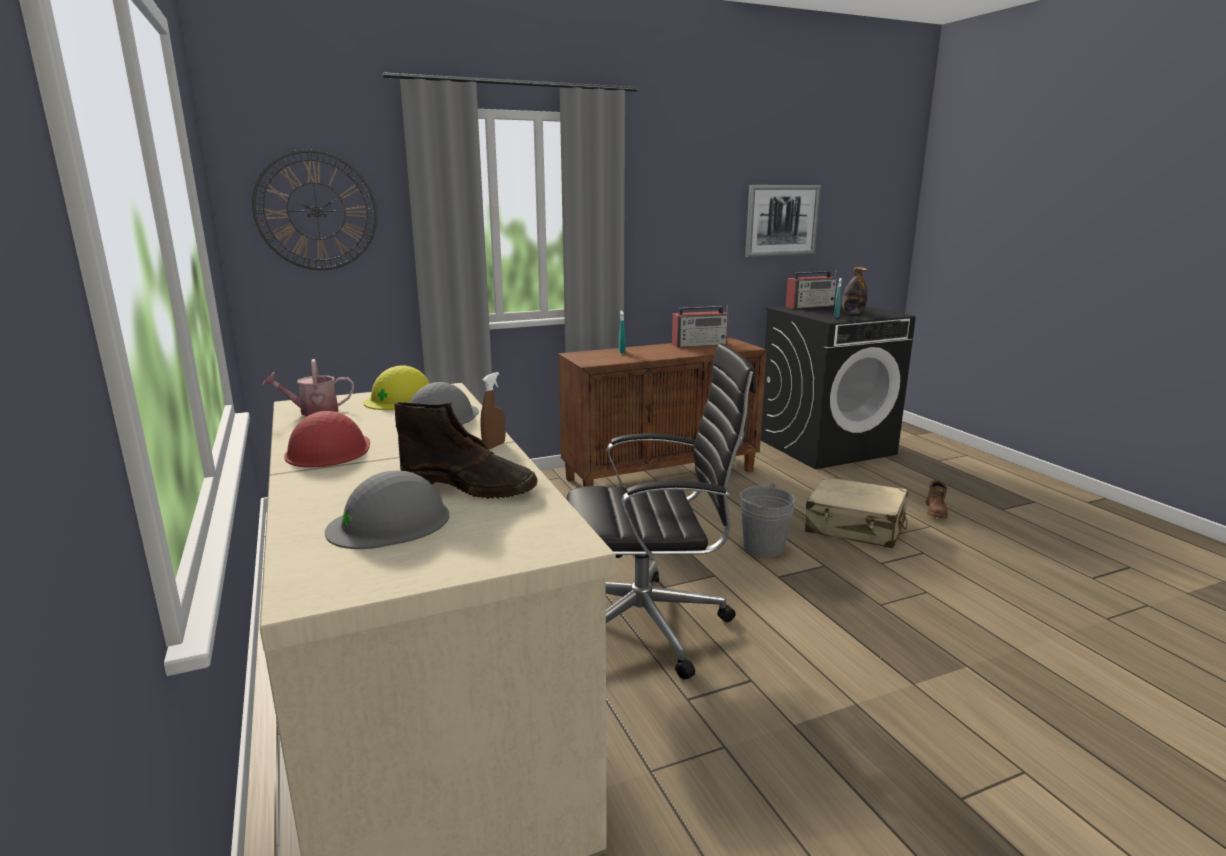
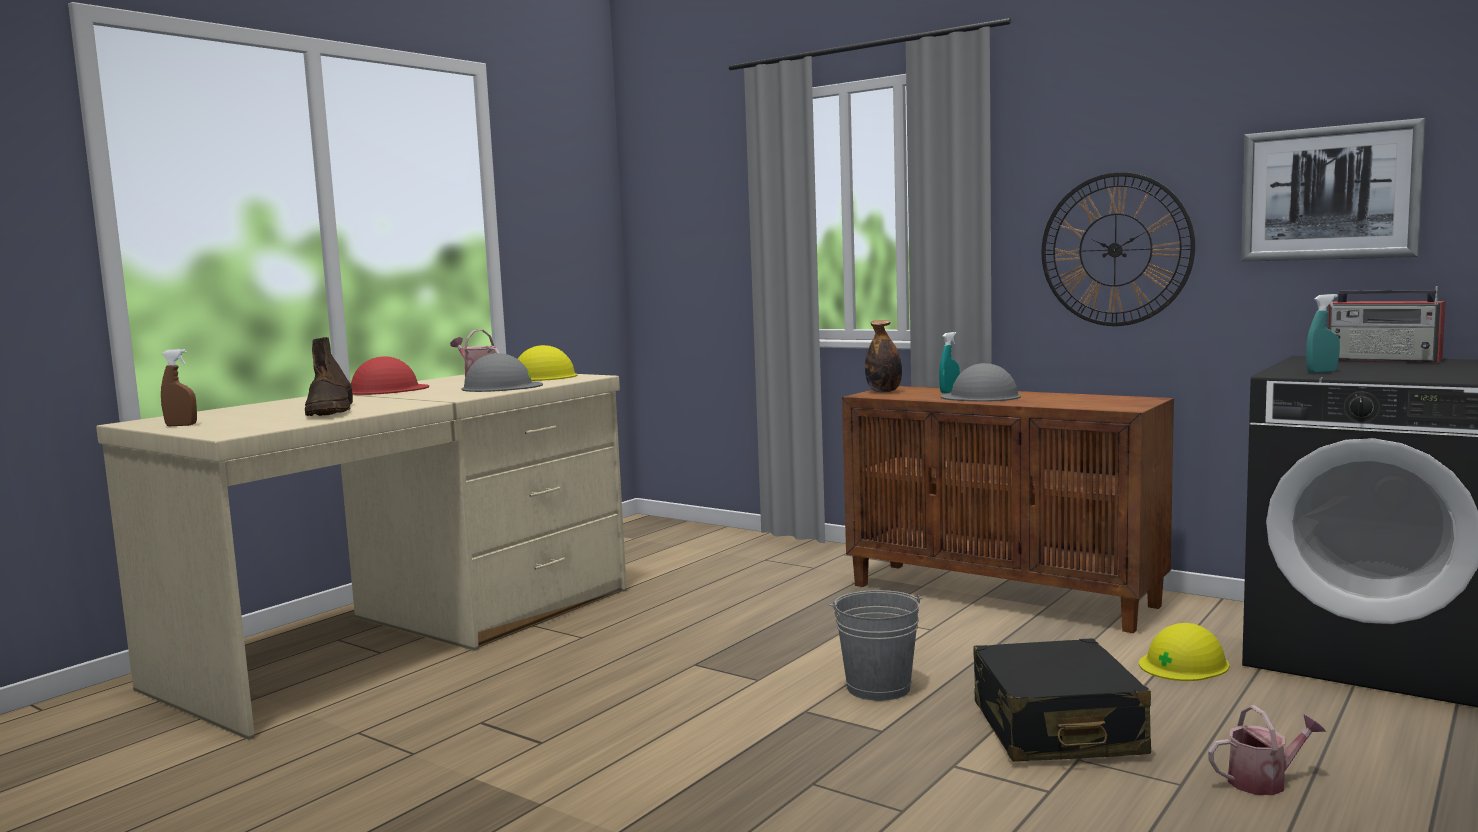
camera: 60 degrees right, 10 degrees down
(316, 211) = (688, 211): wall clock -> wall clock (1115, 250)
(390, 523) = (250, 414): grey hard hat -> grey hard hat (981, 397)
(494, 446) = (434, 401): brown spray bottle -> brown spray bottle (181, 425)
(648, 625) = (603, 676): black office chair -> none
(700, 344) = (1080, 398): radio -> none
(802, 477) = (1184, 664): none -> yellow hard hat
(852, 313) = (1394, 371): bottle -> bottle (884, 391)
(855, 527) = (1056, 729): beige suitcase -> black suitcase
(936, 511) = (1264, 781): brown boot -> watering can

